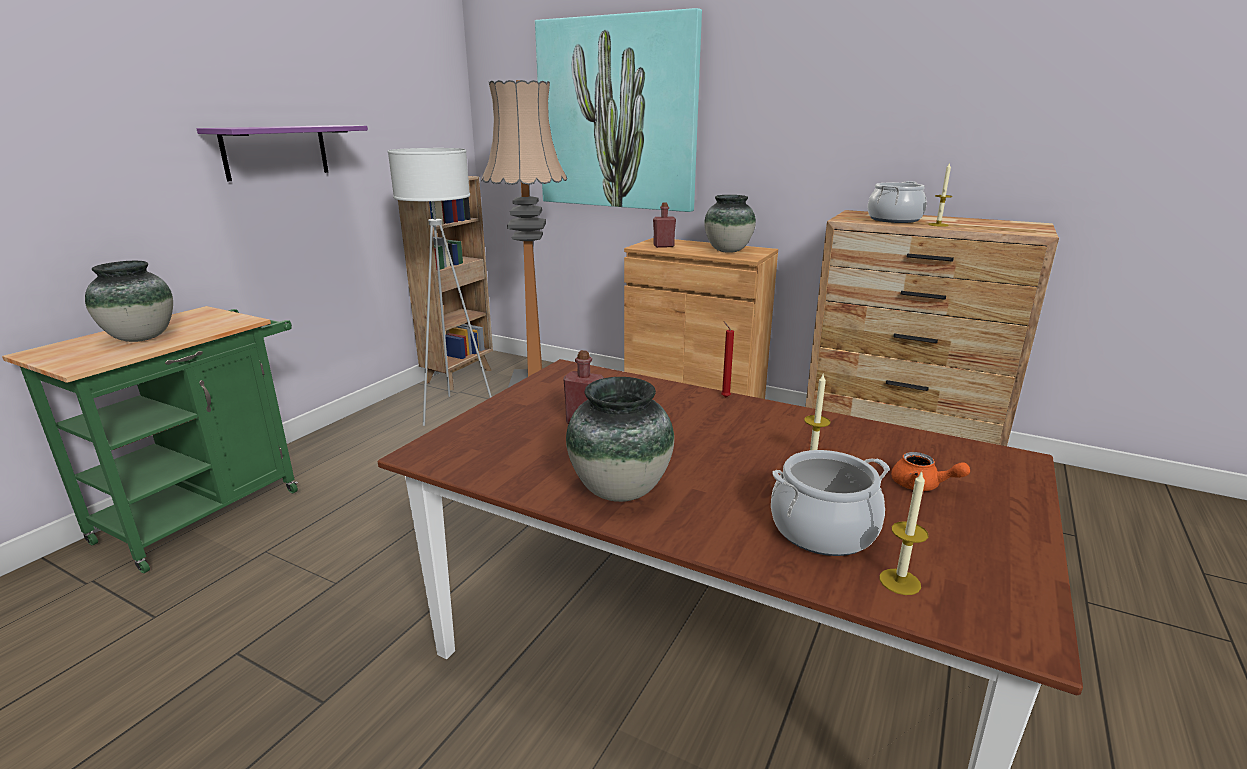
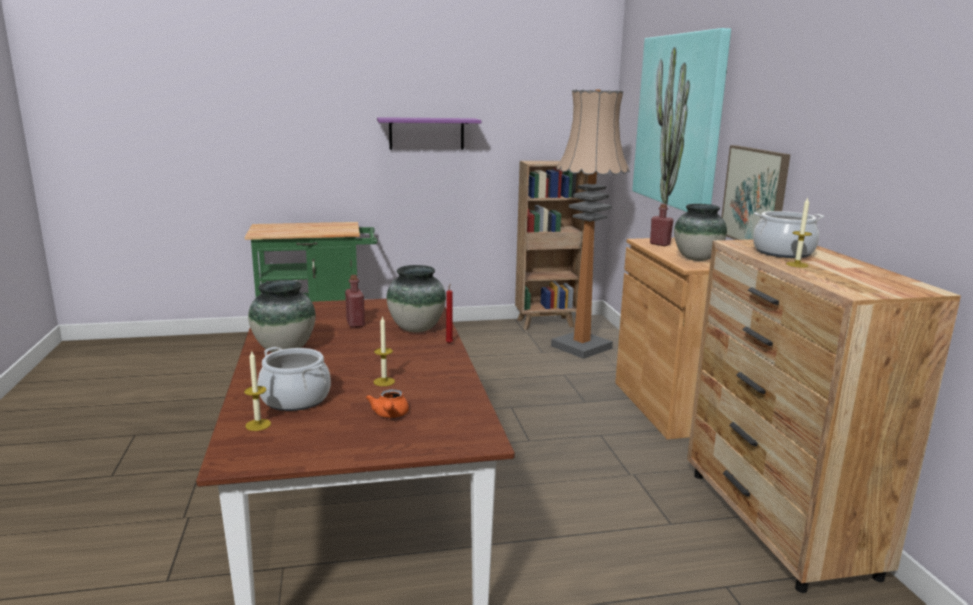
camera: 50 degrees right, 5 degrees down
(141, 337) = (300, 229): vase -> vase (416, 328)
(455, 411) = (502, 342): white floor lamp -> none
(766, 181) = (755, 197): none -> picture

